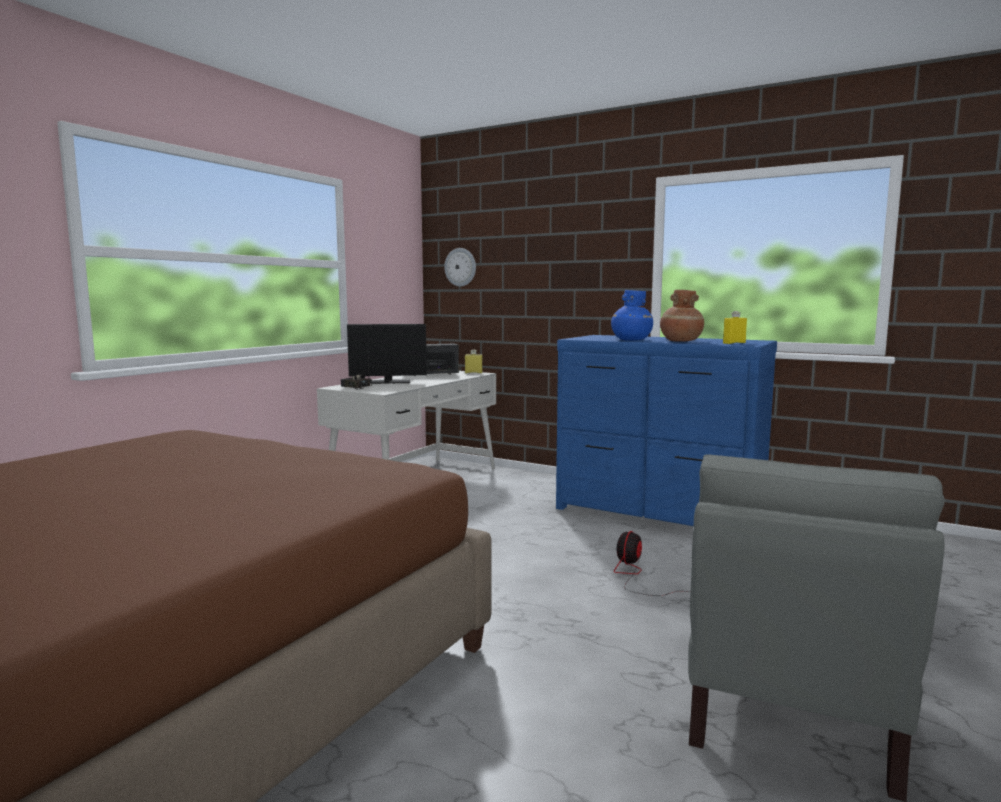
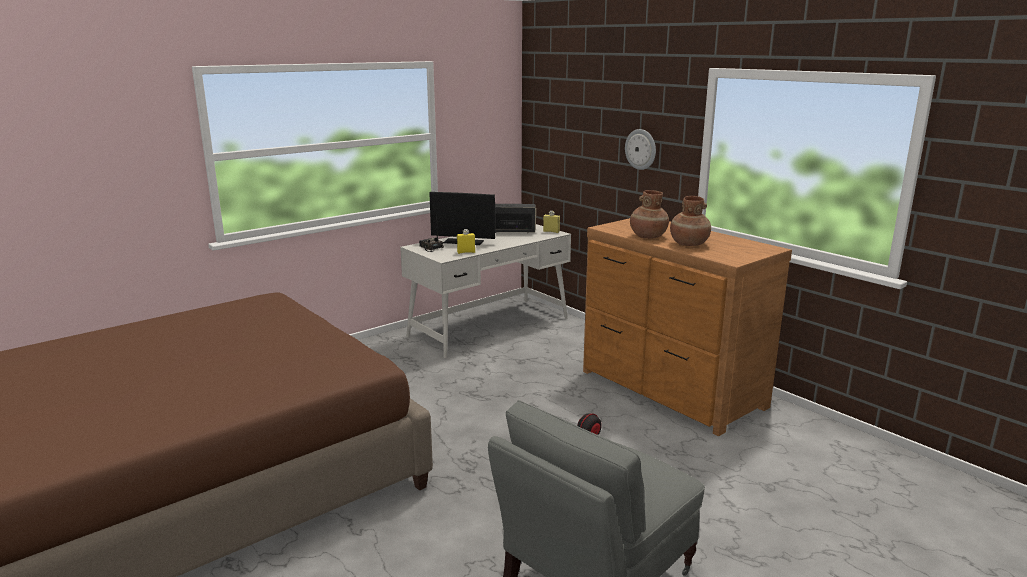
camera: 20 degrees right, 10 degrees up
(460, 267) = (549, 130): wall clock -> wall clock (641, 149)
(631, 340) = (647, 236): blue vase -> brown vase
(658, 512) = (670, 390): blue dresser -> brown dresser
(734, 343) = (730, 254): yellow bottle -> yellow bottle (466, 252)

